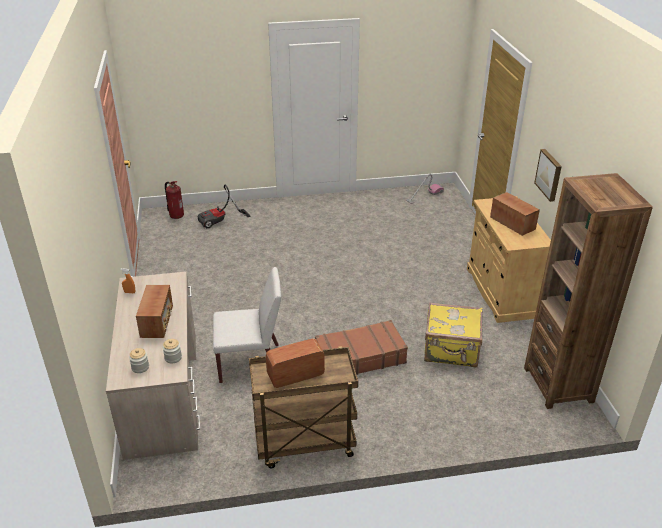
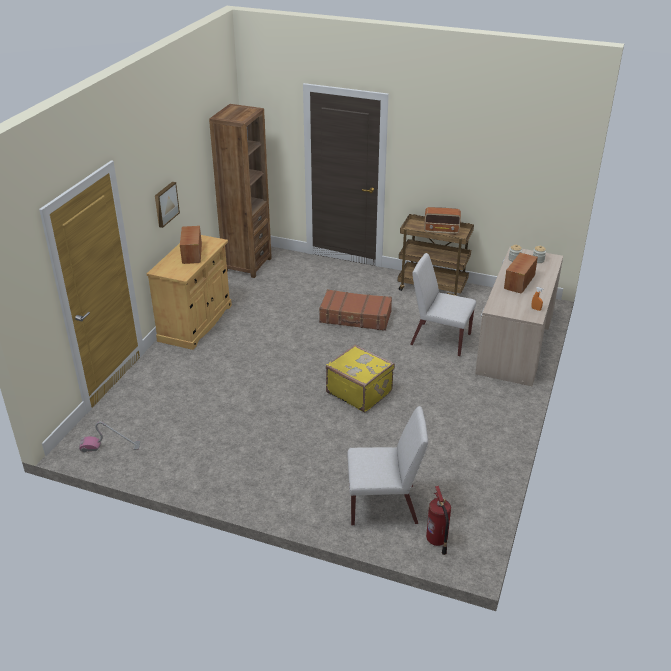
camera: 150 degrees left, 0 degrees up
(220, 221) = (384, 505): vacuum cleaner -> white chair
(451, 350) = (287, 301): yellow suitcase -> yellow suitcase (359, 391)

